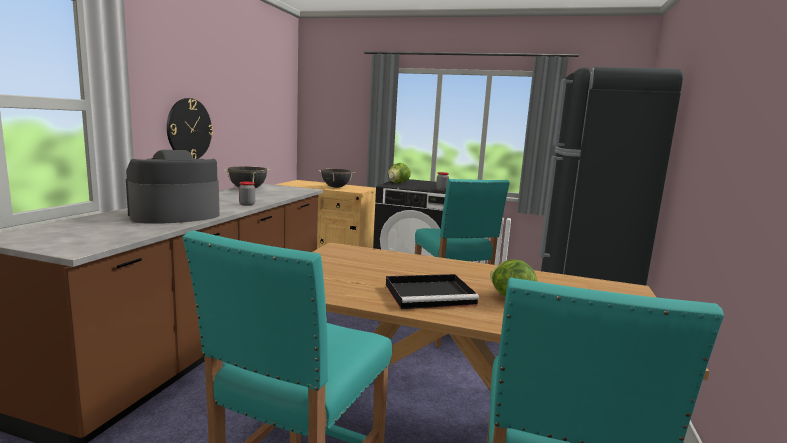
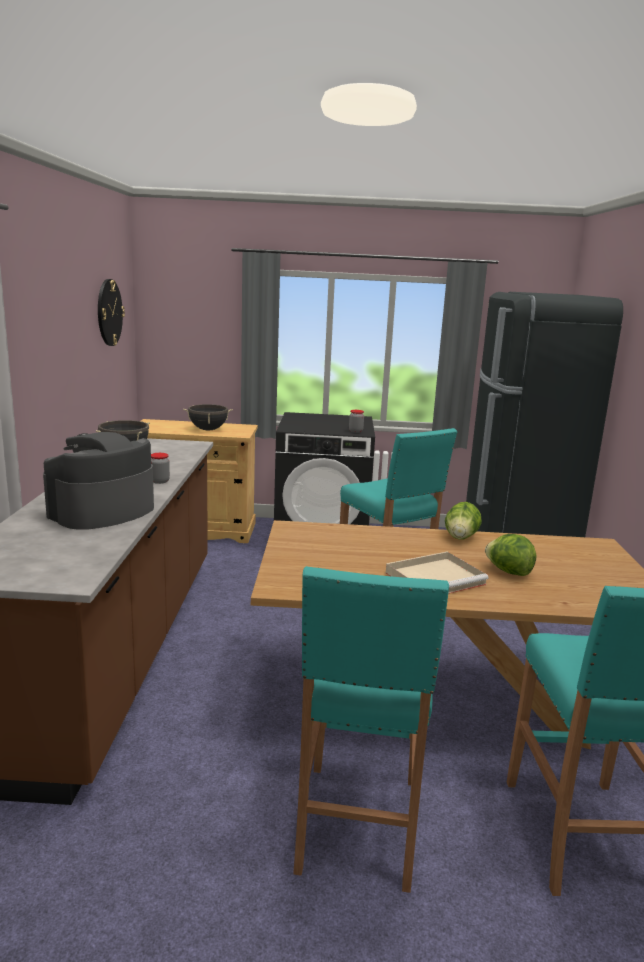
camera: 15 degrees left, 5 degrees up
(189, 129) = (47, 381): wall clock -> wall clock (109, 312)
(397, 183) = (295, 422): lettuce -> lettuce (461, 537)
(431, 295) = (436, 578): black tray -> beige tray

